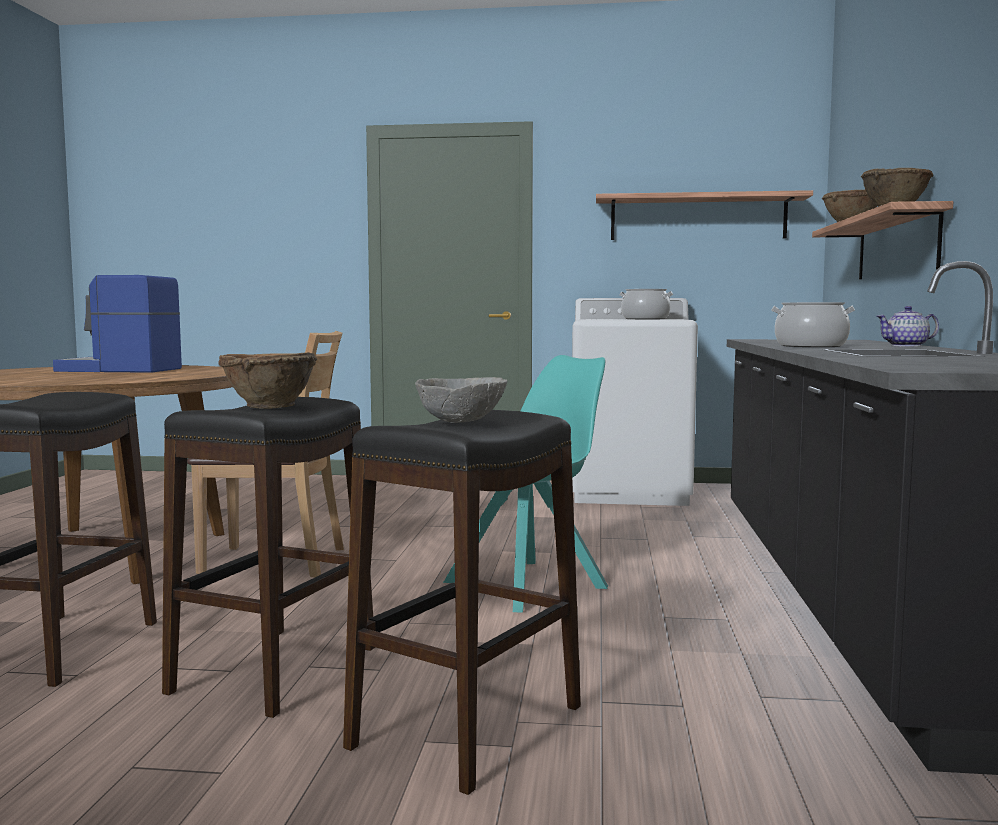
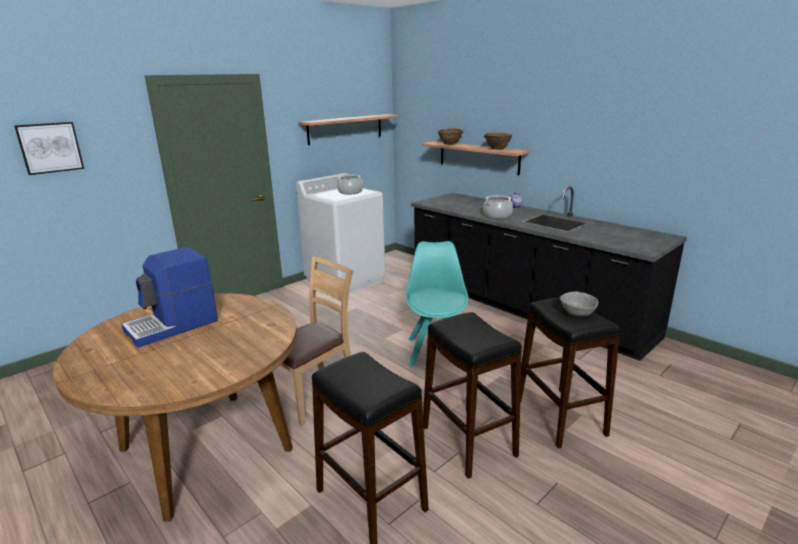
camera: 50 degrees left, 15 degrees up
(247, 209) = (50, 147): none -> picture
(268, 406) = (478, 332): brown bowl -> none

